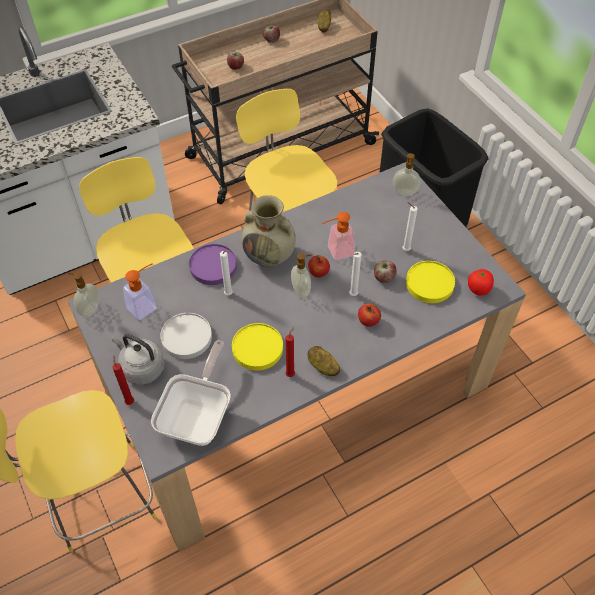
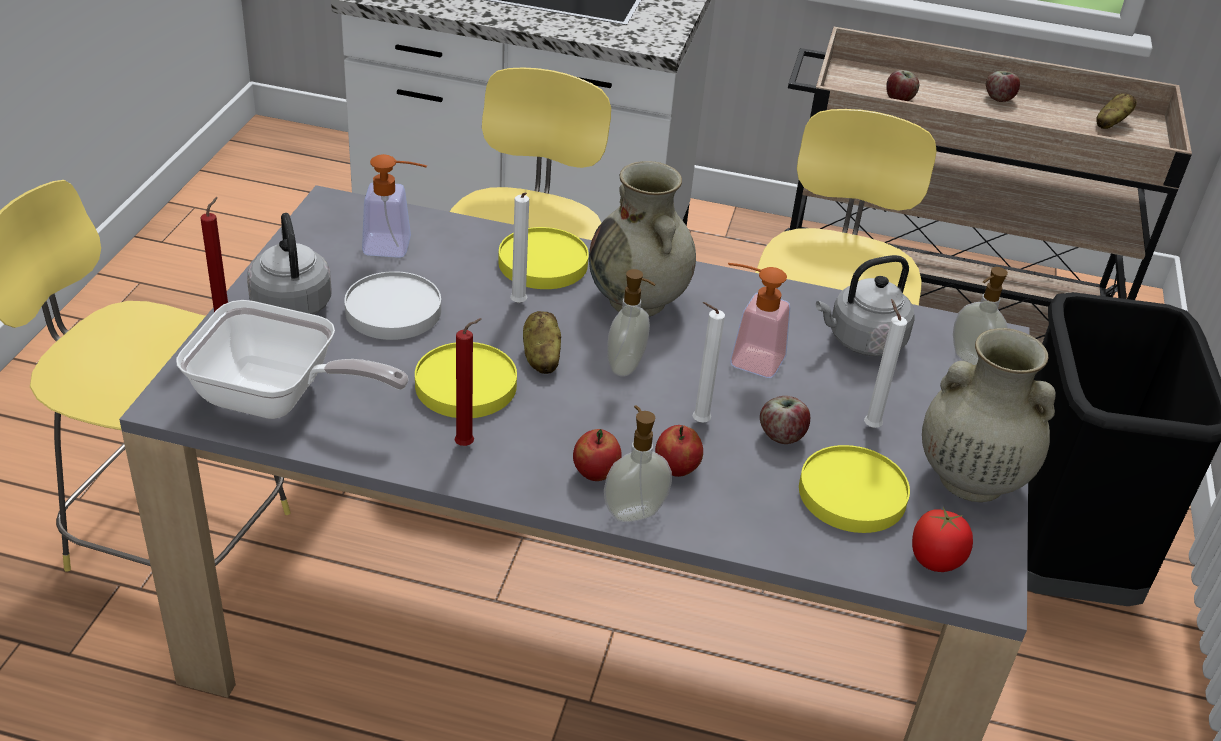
camera: 40 degrees right, 15 degrees down
(89, 309) = (326, 208): soap dispenser -> soap dispenser (633, 511)
(199, 416) = (278, 399): frying pan -> frying pan turned 45 degrees clockwise
(213, 266) = (543, 263): purple plate -> yellow plate
(318, 273) = (683, 364): apple -> apple (595, 473)
(323, 367) = (524, 471): potato -> potato (541, 357)
(363, 212) = (862, 341): none -> grey kettle
(455, 247) = (968, 479): none -> beige vase

